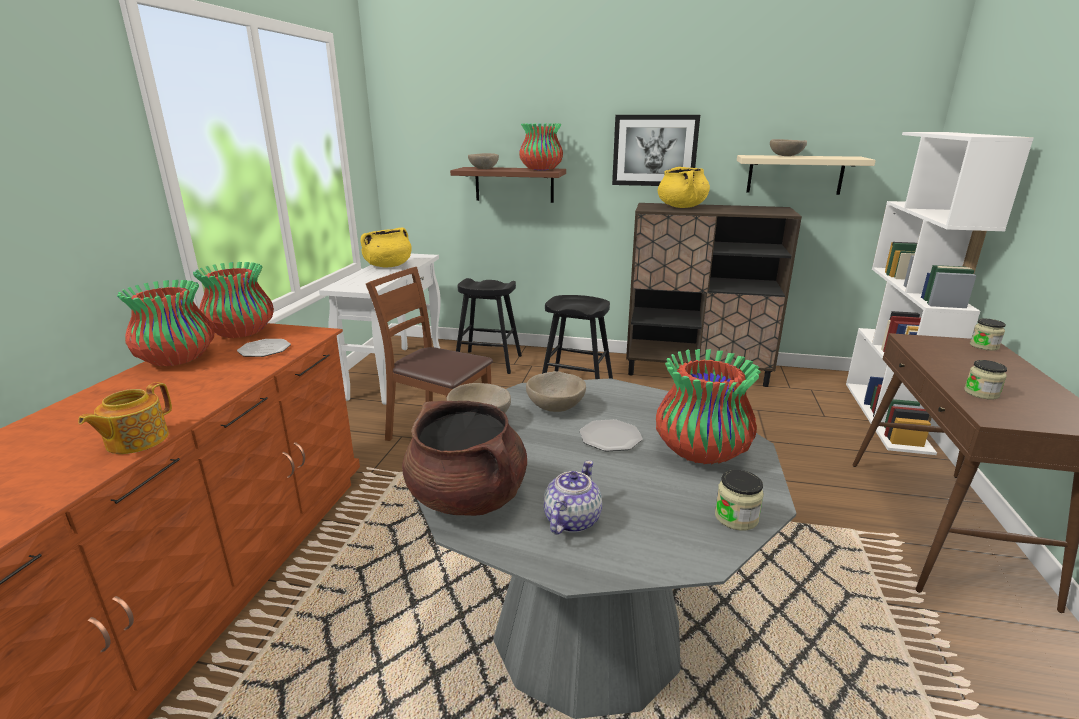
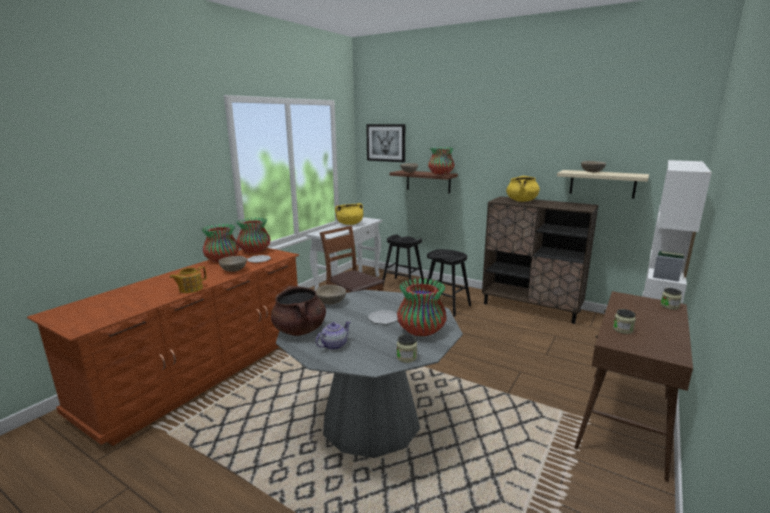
camera: 20 degrees right, 5 degrees down
(556, 407) = (371, 302): beige bowl -> beige bowl (234, 270)
(654, 150) = (510, 165): picture -> picture (386, 142)

